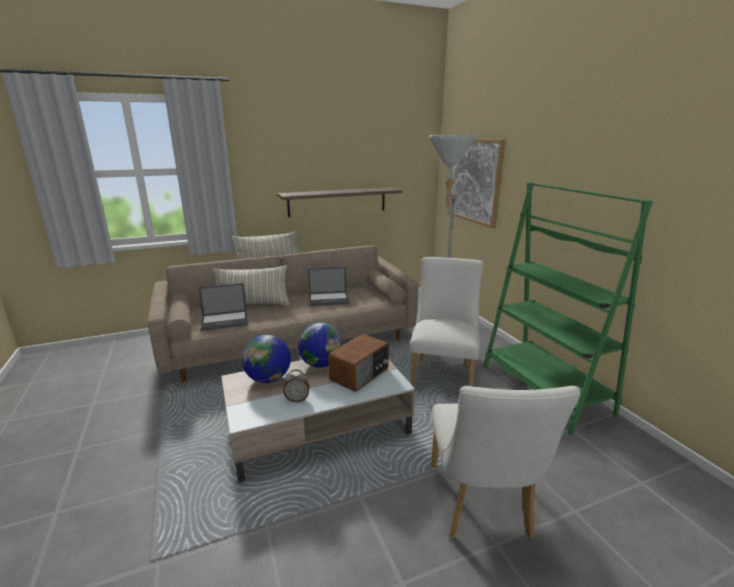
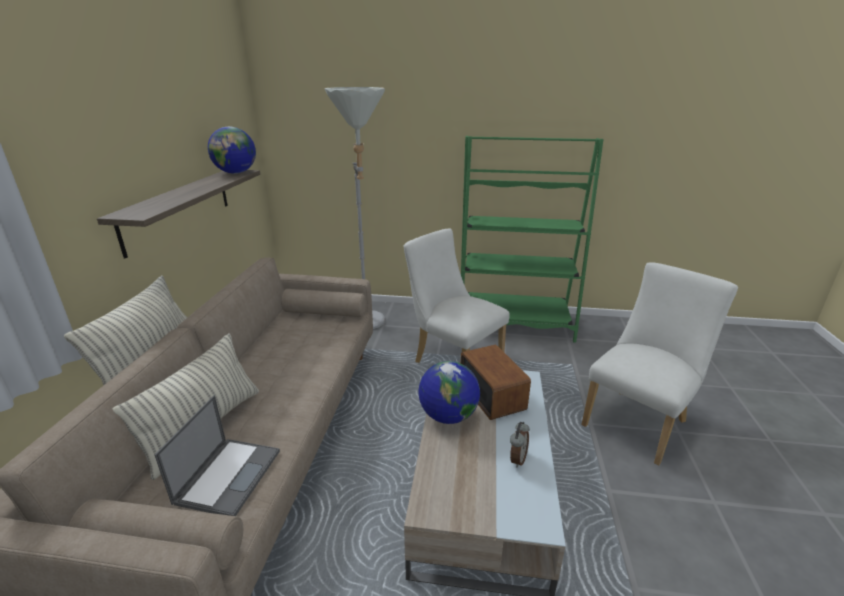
camera: 60 degrees left, 5 degrees up
(268, 379) = (452, 473): globe -> globe (236, 173)
(329, 299) = (287, 353): laptop -> none
(474, 181) = (340, 143): picture -> none
(481, 506) = (639, 420): white chair -> white chair turned 75 degrees counterclockwise

